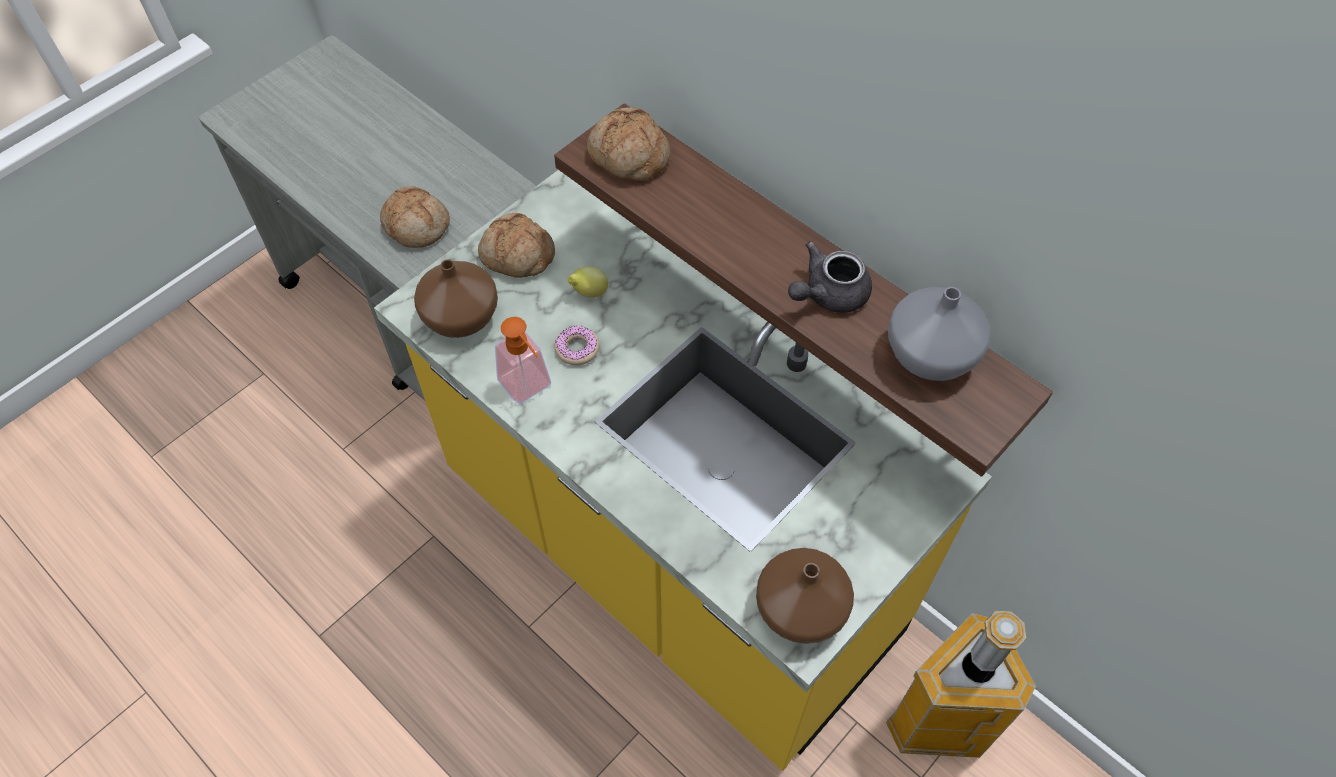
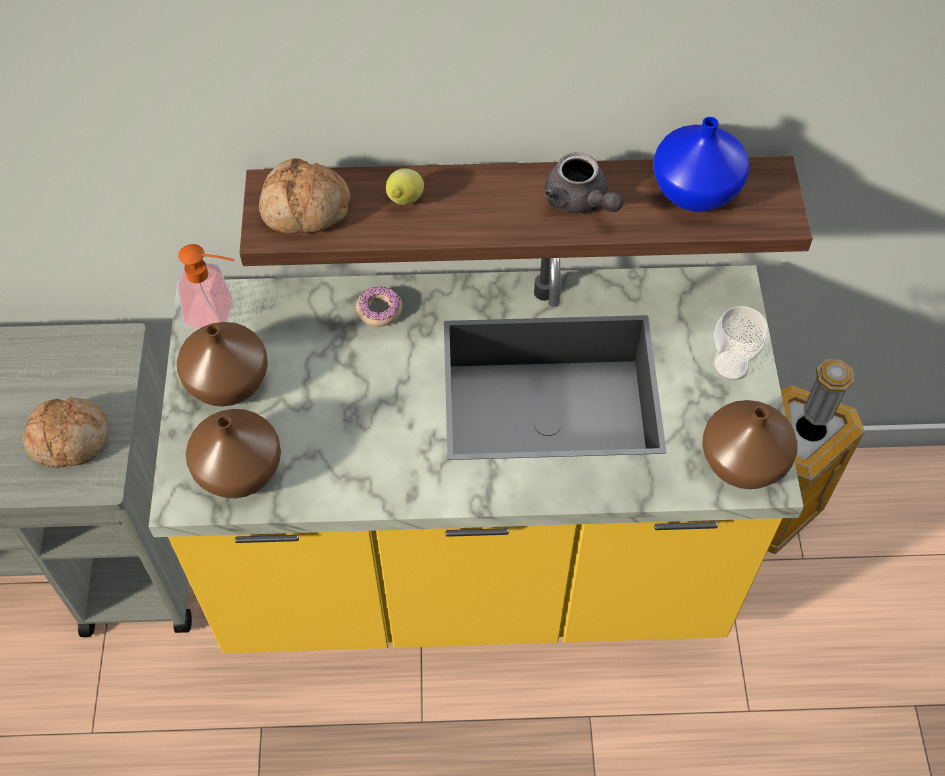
camera: 45 degrees left, 0 degrees up
(516, 256) = (227, 383): bread -> brown vase
(529, 388) = (366, 478): soap dispenser -> soap dispenser (219, 315)
(577, 349) = (368, 416): donut -> donut (379, 310)
(589, 293) = (324, 365): lemon -> lemon (404, 201)
(828, 294) = (580, 202): grey teapot -> grey teapot turned 45 degrees counterclockwise
(877, 533) = (730, 365): none -> cup
(928, 354) = (693, 192): grey vase -> blue vase

